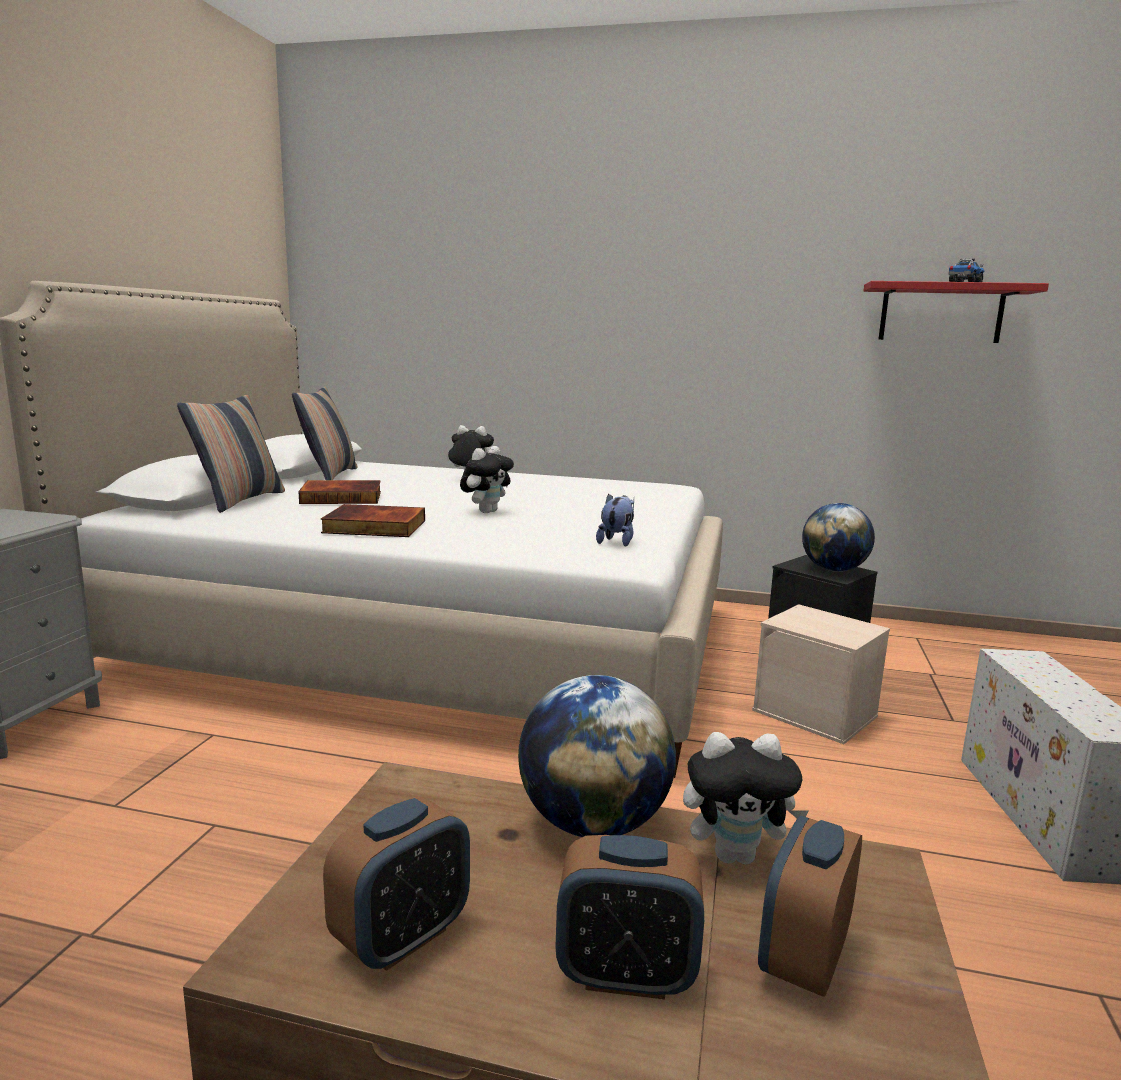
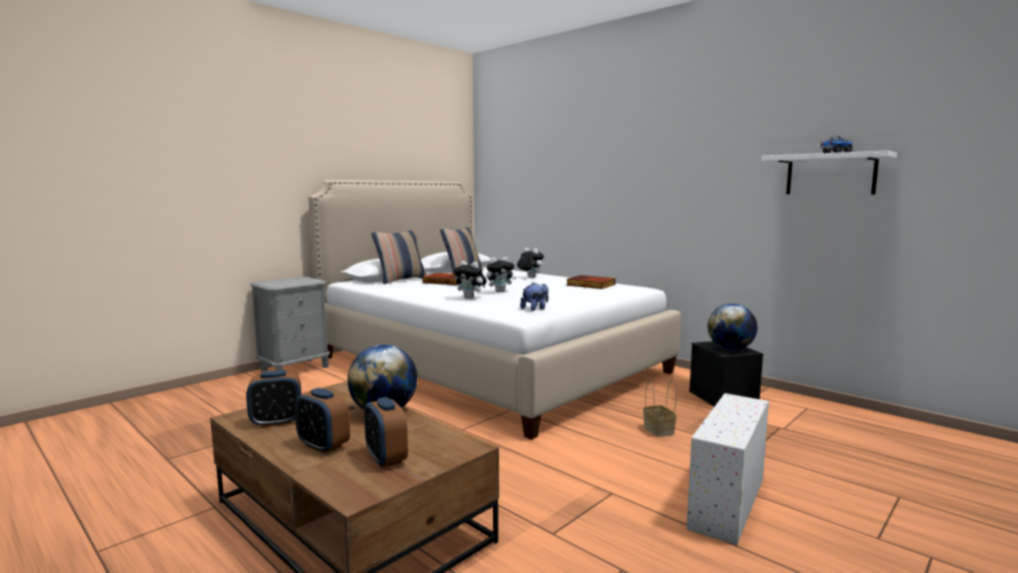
camera: 30 degrees right, 5 degrees down
(373, 527) = (433, 294): book -> book (590, 285)
(736, 855) = (418, 430): plush toy -> plush toy (470, 298)
(803, 959) = (386, 458): alarm clock -> alarm clock turned 90 degrees counterclockwise
(816, 713) = (659, 431): beige storage box -> basket
(941, 313) = (830, 174): red shelf -> white shelf

